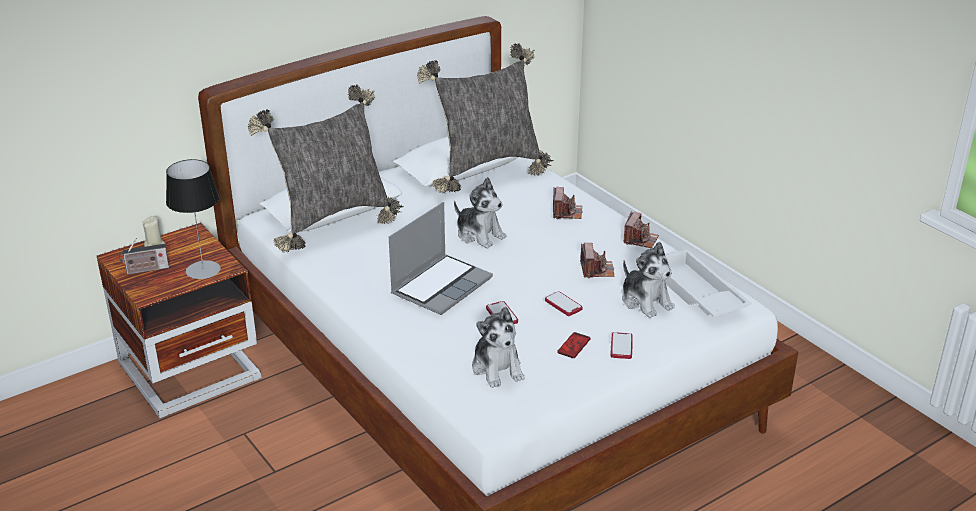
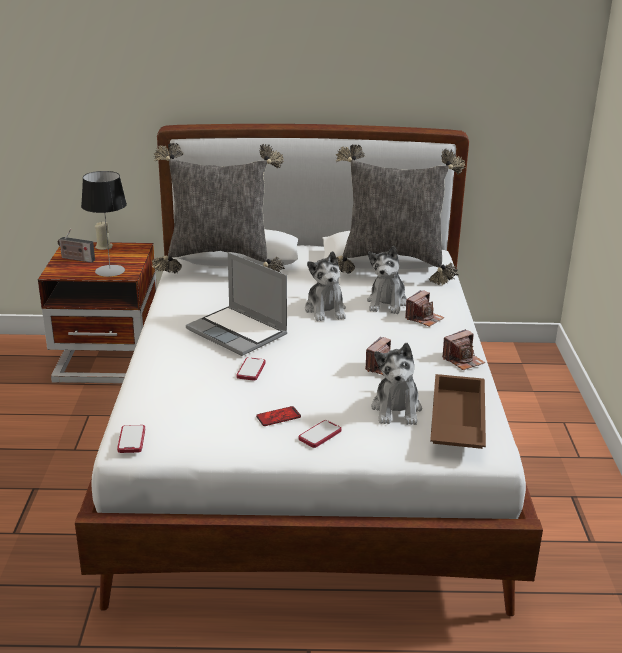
camera: 35 degrees right, 5 degrees down
(441, 285) = (238, 332): laptop -> laptop turned 60 degrees clockwise
(497, 368) = (189, 406): plush toy -> plush toy (387, 303)
(563, 305) = (317, 383): phone -> phone (131, 440)
(696, 293) = (455, 421): white tray -> brown tray

